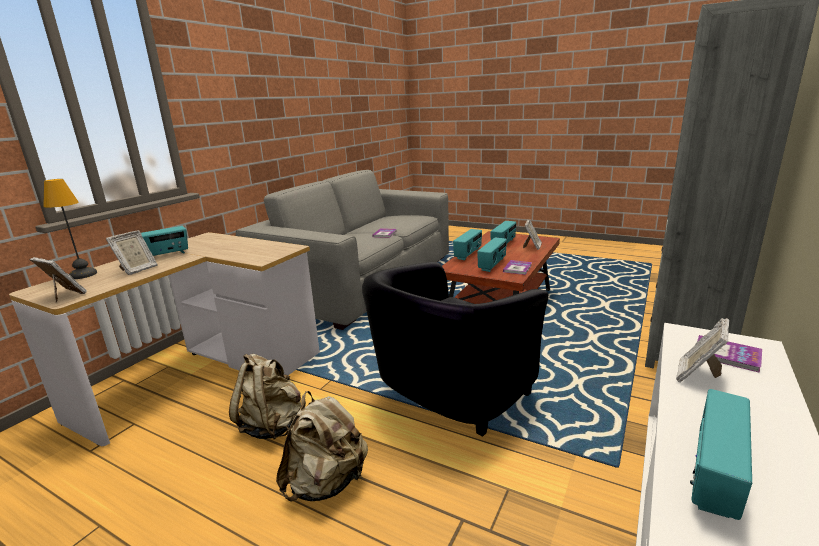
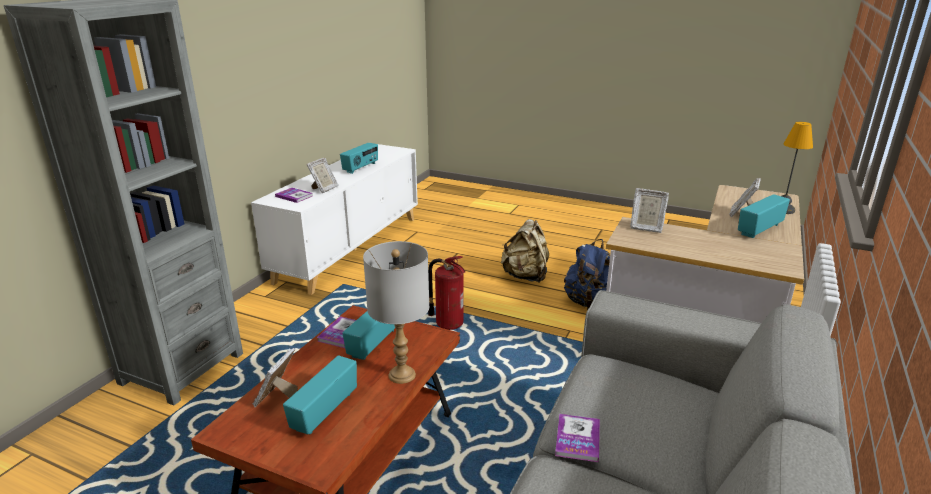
camera: 175 degrees right, 5 degrees up
(66, 296) = (739, 192): picture frame -> picture frame (646, 227)
(272, 425) = (588, 303): beige backpack -> blue backpack
(448, 397) = (448, 324): black armchair -> fire extinguisher
(468, 254) = (402, 375): radio -> grey table lamp

